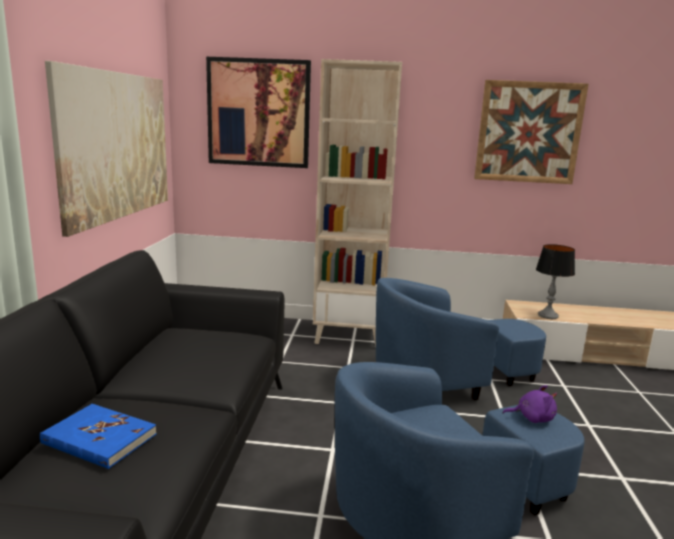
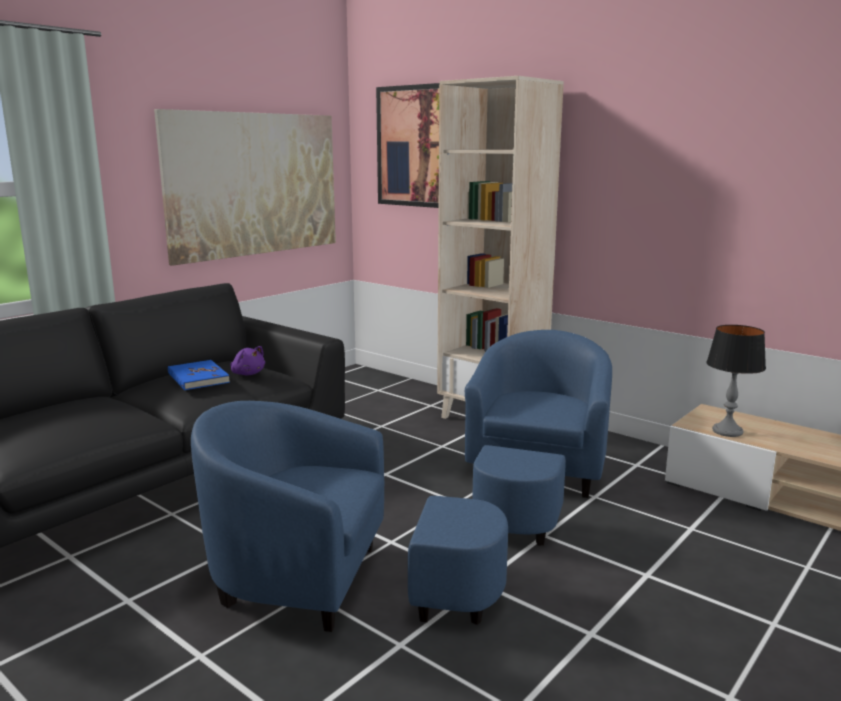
camera: 35 degrees right, 0 degrees up
(99, 439) = (49, 415): blue book -> blue book (198, 378)
(445, 380) = (534, 483): blue armchair -> blue armchair turned 90 degrees clockwise
(528, 132) = (735, 159): picture -> none
(532, 418) = (463, 513): purple plush toy -> purple plush toy (247, 373)

